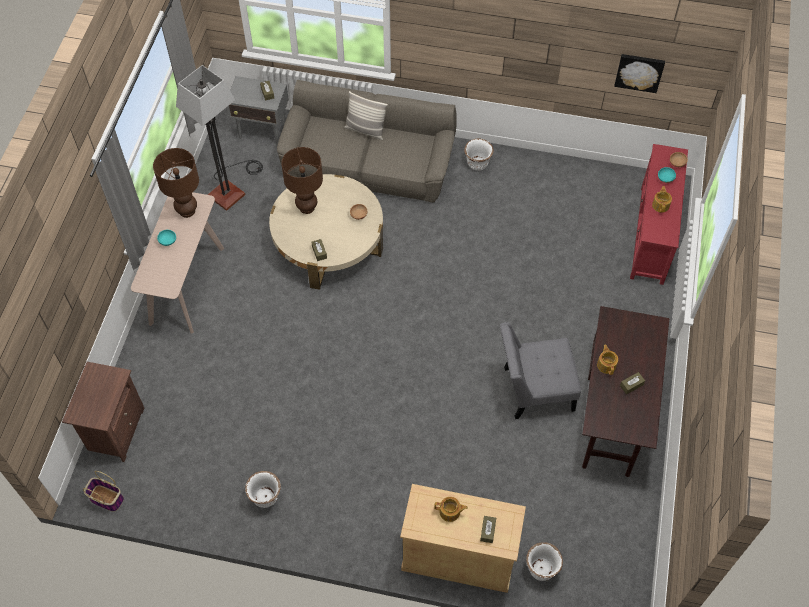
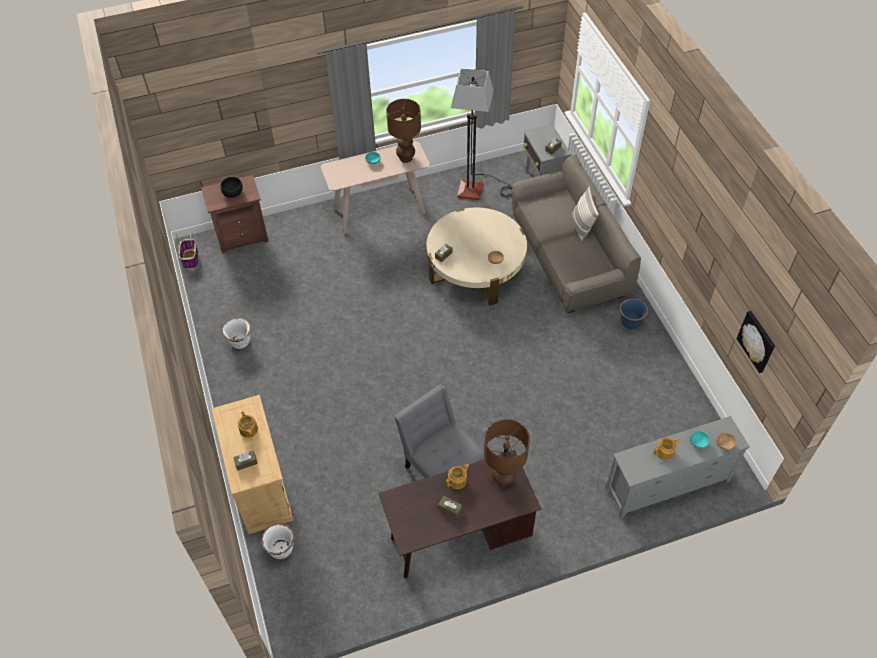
camera: 60 degrees right, 5 degrees down
(99, 393) = (233, 193): none -> black bowl
(307, 207) = (477, 228): brown table lamp -> brown table lamp (503, 478)
(477, 164) = (630, 323): white planter -> blue planter
(652, 235) = (667, 485): red tv stand -> grey tv stand

